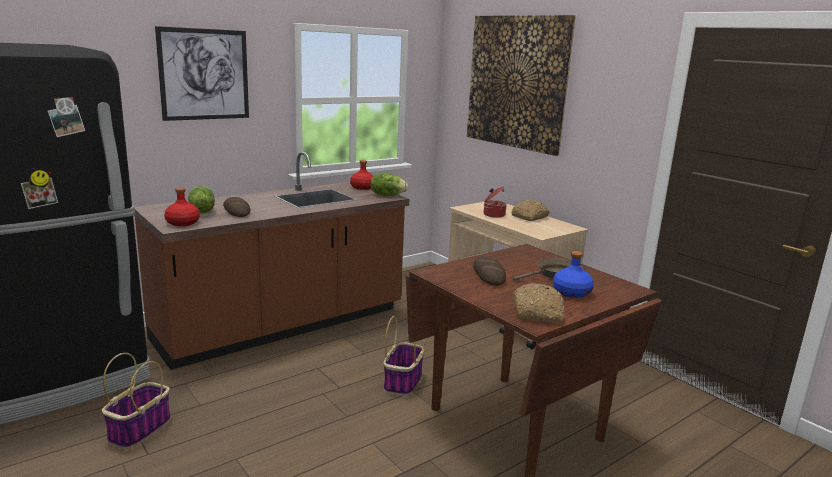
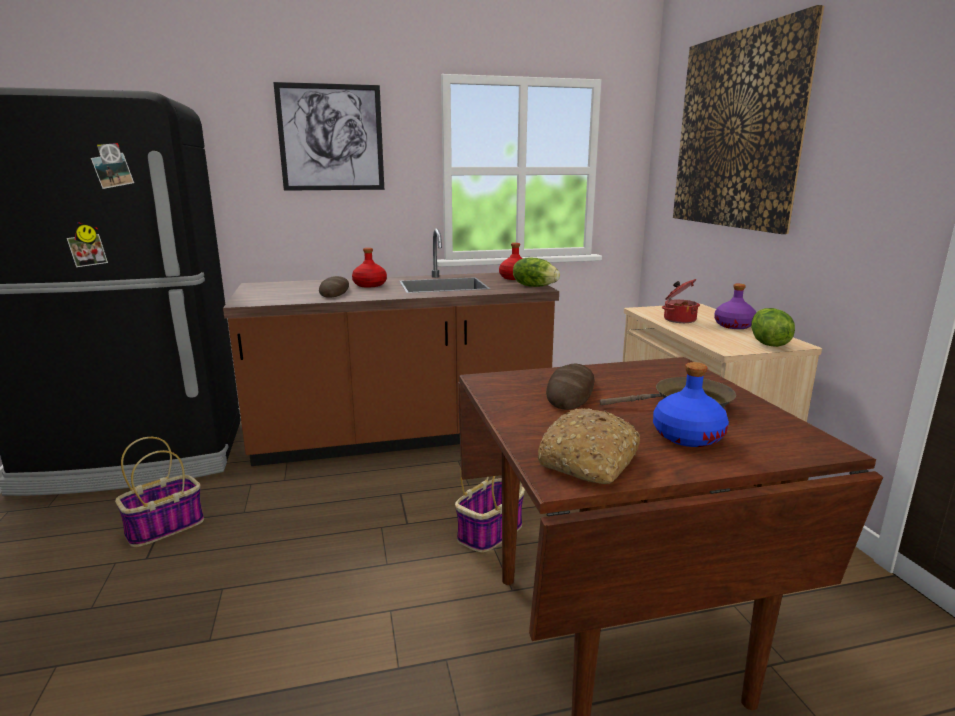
camera: 25 degrees right, 0 degrees up
(183, 223) = (260, 299): red bottle -> red bottle (370, 285)
(201, 211) = (298, 290): lettuce -> lettuce (767, 343)
(529, 217) = (734, 326): bread -> purple bottle

